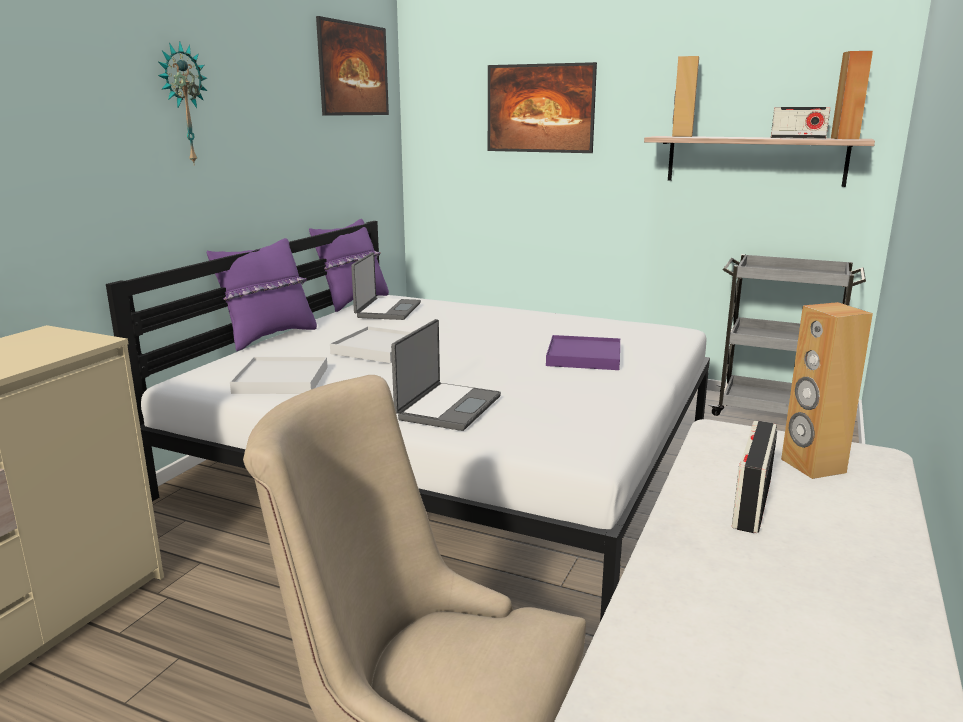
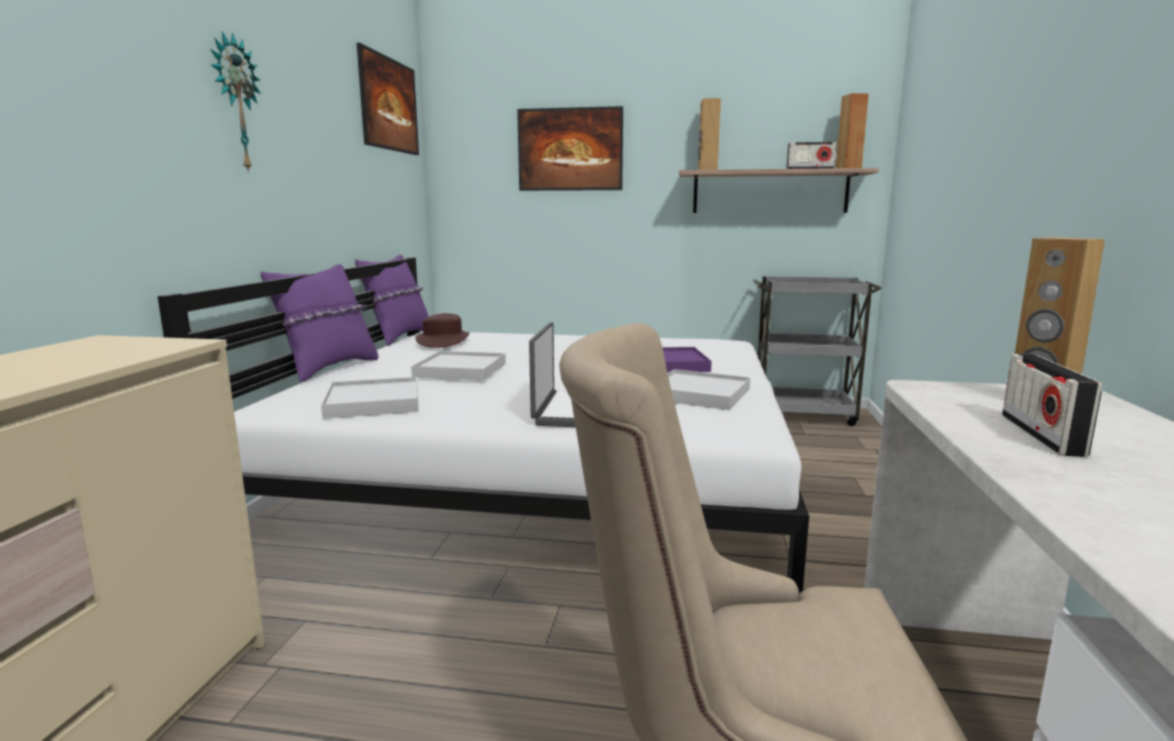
camera: 15 degrees left, 5 degrees down
(387, 310) = (443, 341): laptop -> brown hat
(581, 398) = (699, 394): none -> white tray

